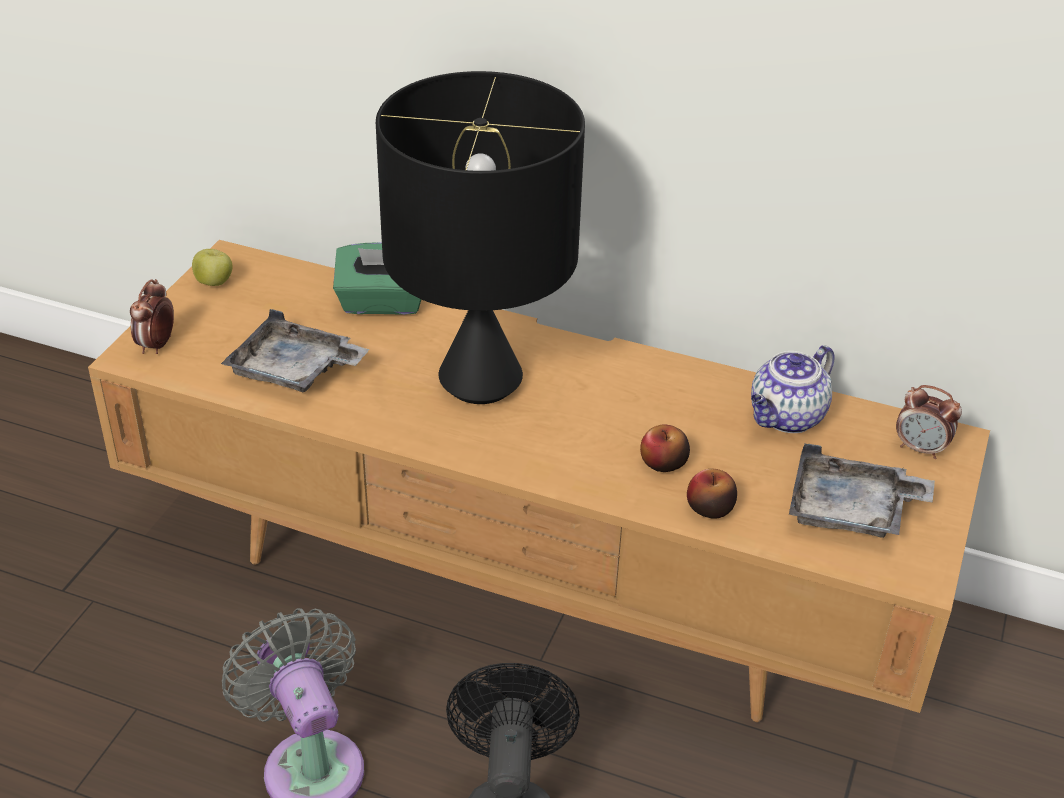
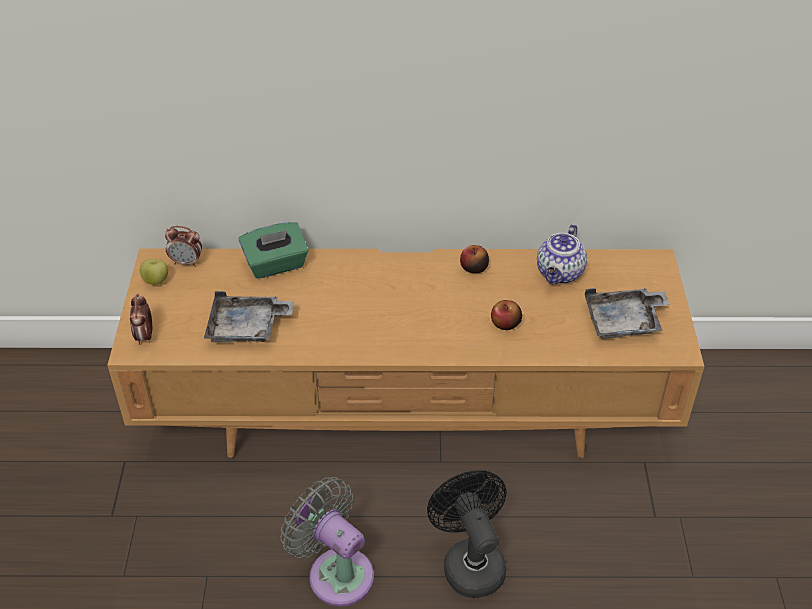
camera: 20 degrees left, 5 degrees up
(480, 383) = (369, 303): black table lamp -> none
(709, 508) = (546, 344): apple -> apple (473, 268)
(920, 449) = (642, 272): alarm clock -> alarm clock (187, 262)

